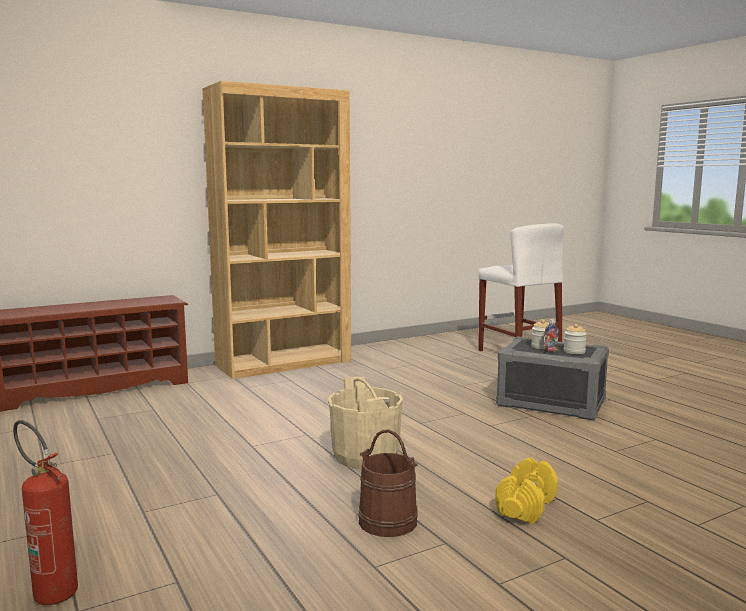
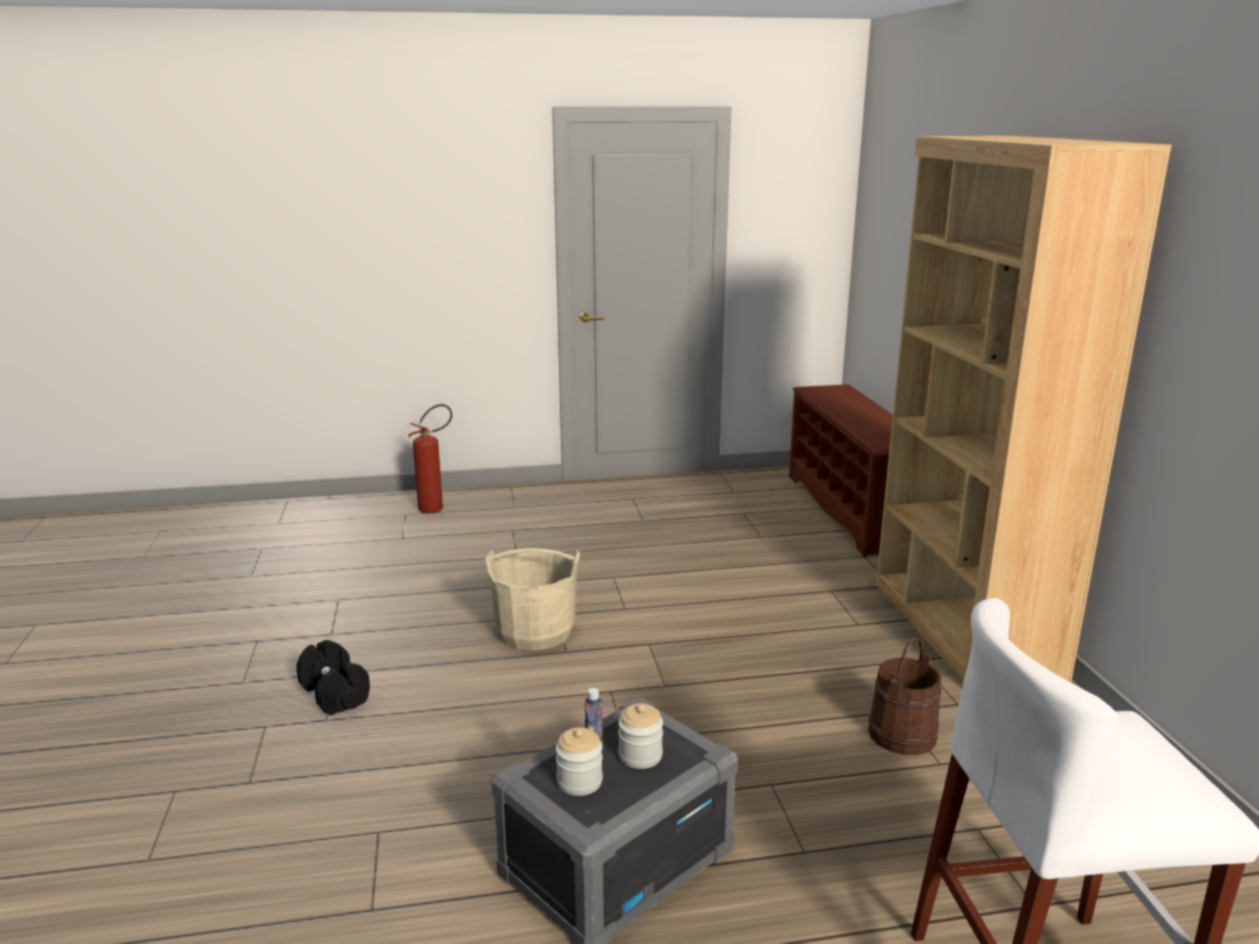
camera: 110 degrees right, 10 degrees up
(387, 521) = (392, 616): brown bucket -> brown bucket (902, 734)
(526, 506) = (335, 694): yellow dumbbell -> black dumbbell

